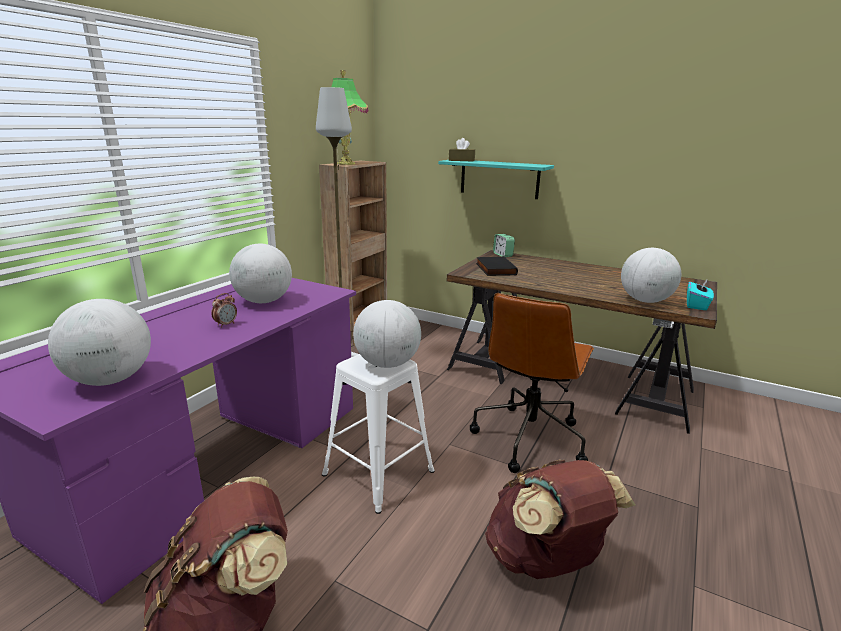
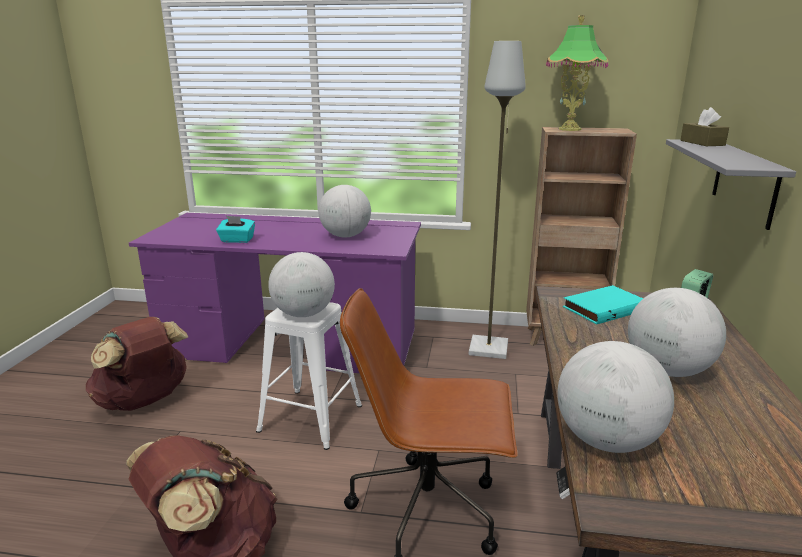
camera: 70 degrees right, 0 degrees up
(110, 380) = (190, 236): globe -> globe (667, 370)
(226, 324) = (289, 238): alarm clock -> none
(494, 269) = (603, 308): black book -> turquoise book
(499, 179) = (744, 182): turquoise shelf -> grey shelf
(697, 305) = (658, 509): turquoise tissue box -> turquoise tissue box (237, 240)

